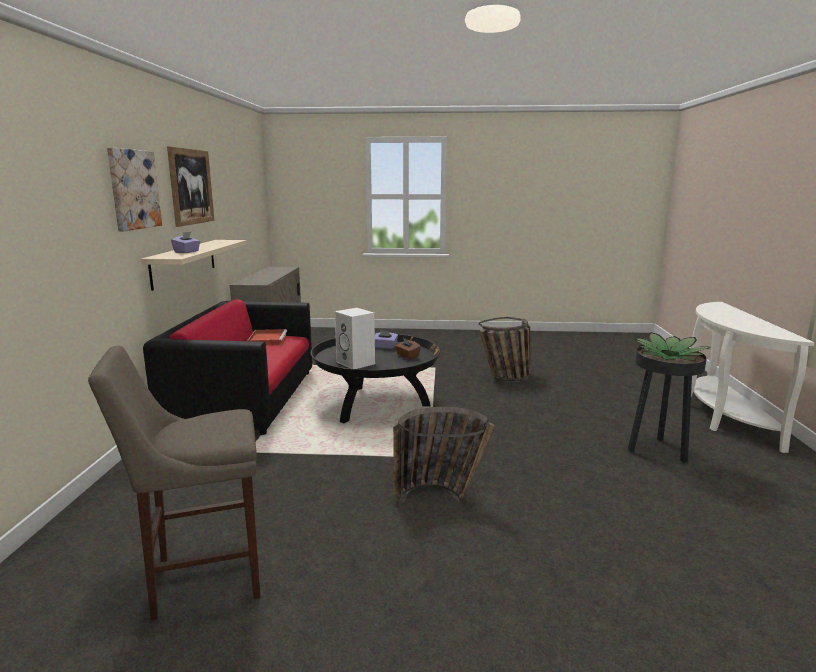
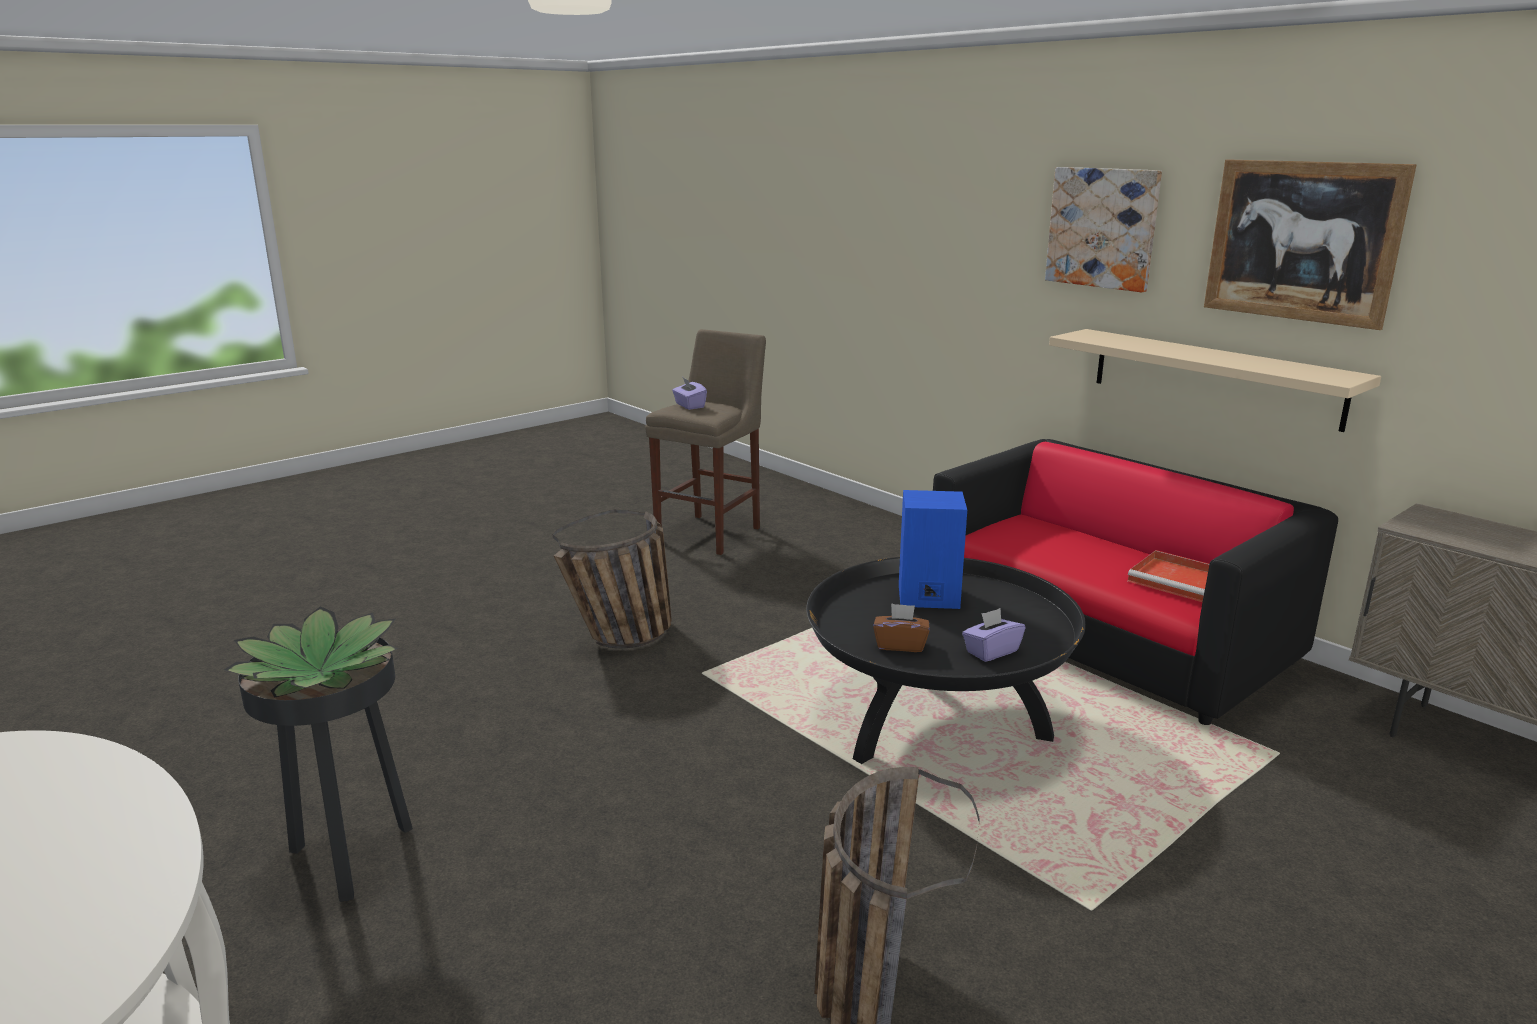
camera: 135 degrees right, 5 degrees up
(187, 252) = (1137, 344): purple tissue box -> purple tissue box (689, 406)
(356, 363) = (926, 597): white speaker -> blue speaker

